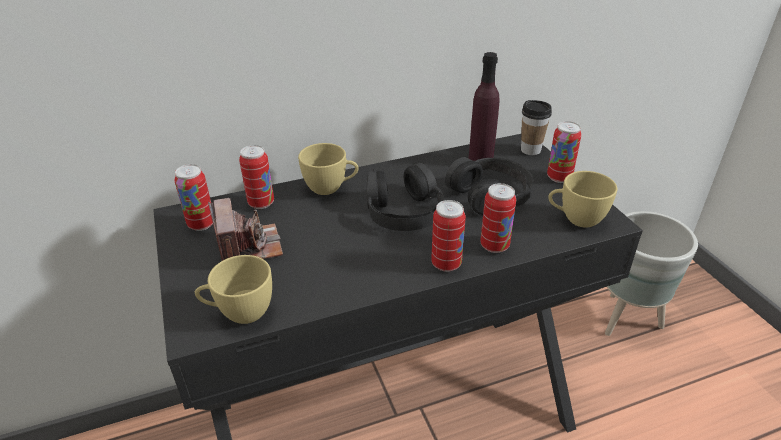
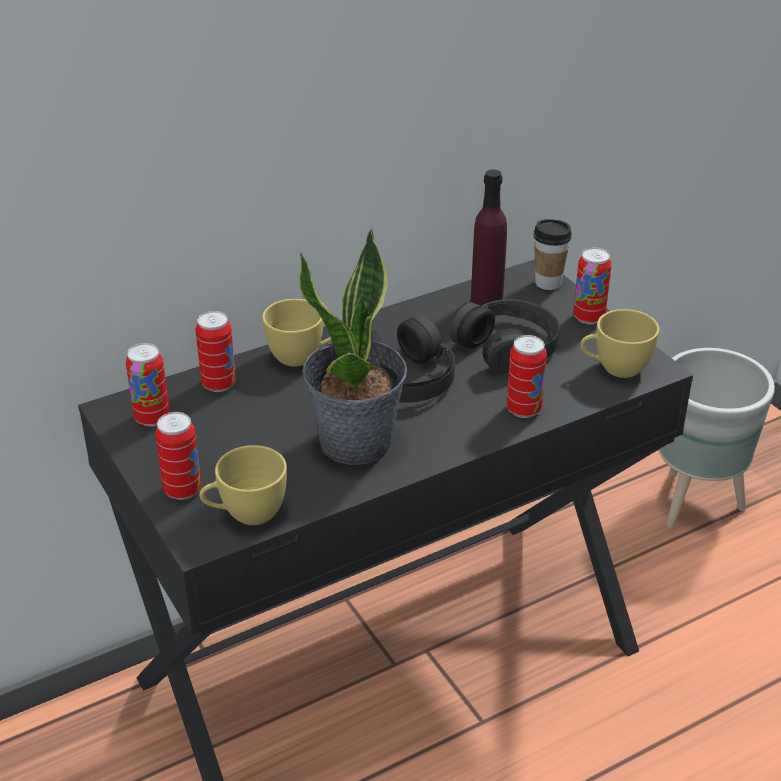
camera: 10 degrees left, 0 degrees up
(248, 247) = (225, 440): camera -> none
(351, 259) = (356, 442): none -> potted plant
(446, 264) = (471, 436): can -> can (182, 490)

